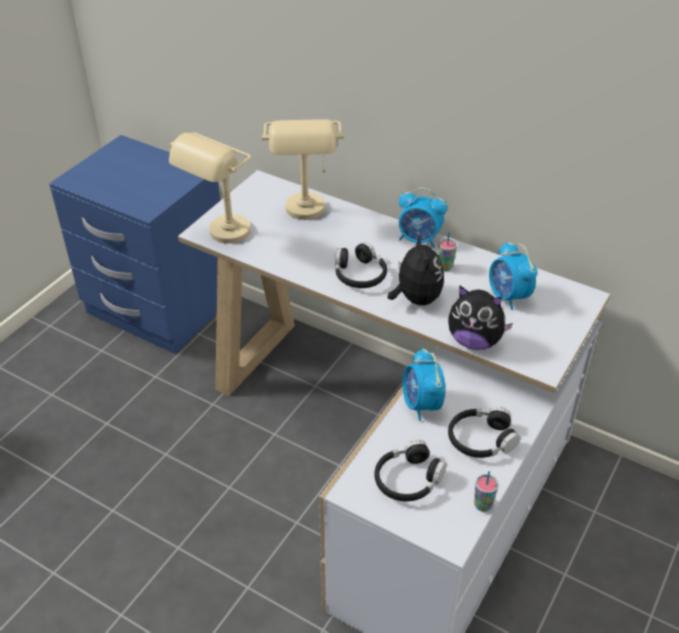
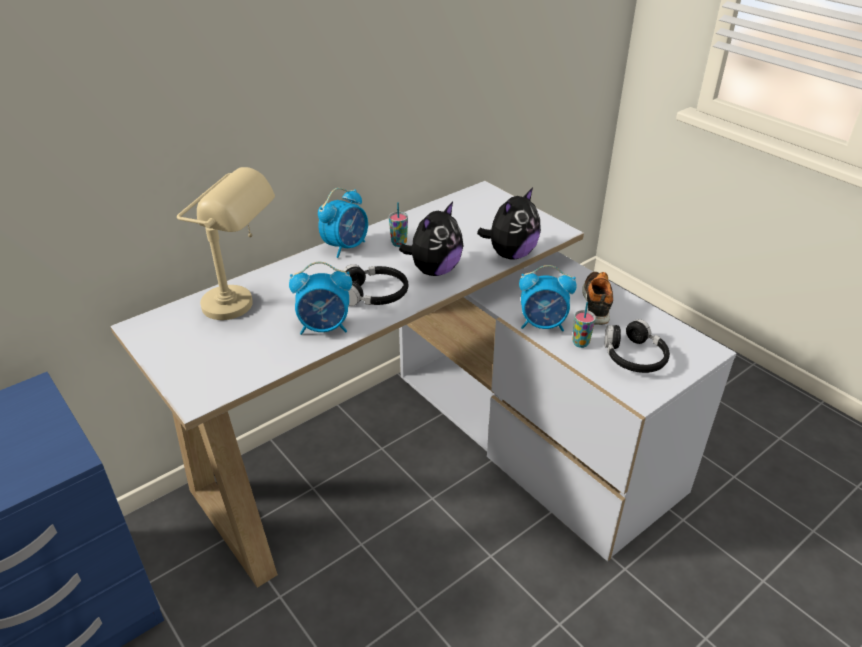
camera: 70 degrees left, 5 degrees down
(221, 239) = (228, 383): beige table lamp -> none
(416, 299) = (434, 270): plush toy -> plush toy turned 120 degrees clockwise
(481, 440) = (597, 304): black headphones -> shoe
(483, 505) = (671, 323): cup -> cup (580, 343)
(508, 297) = (461, 223): alarm clock -> alarm clock (325, 327)

